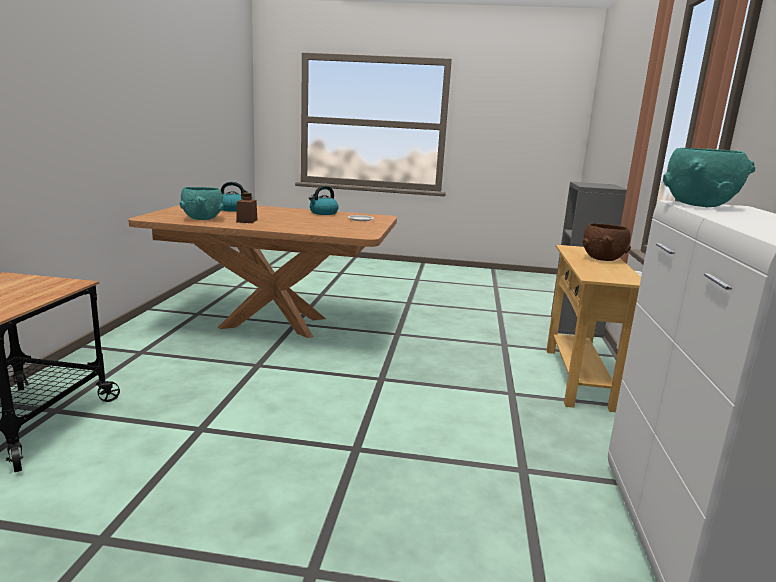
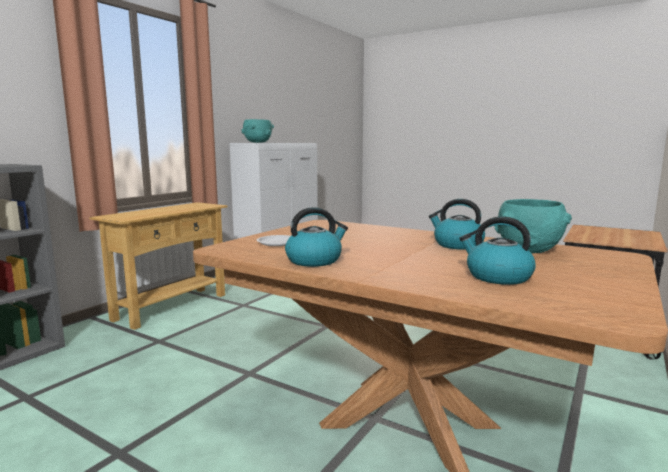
camera: 155 degrees left, 5 degrees down
(247, 221) = (457, 245): brown jar -> kettle
(602, 259) = (150, 211): brown bowl -> none

